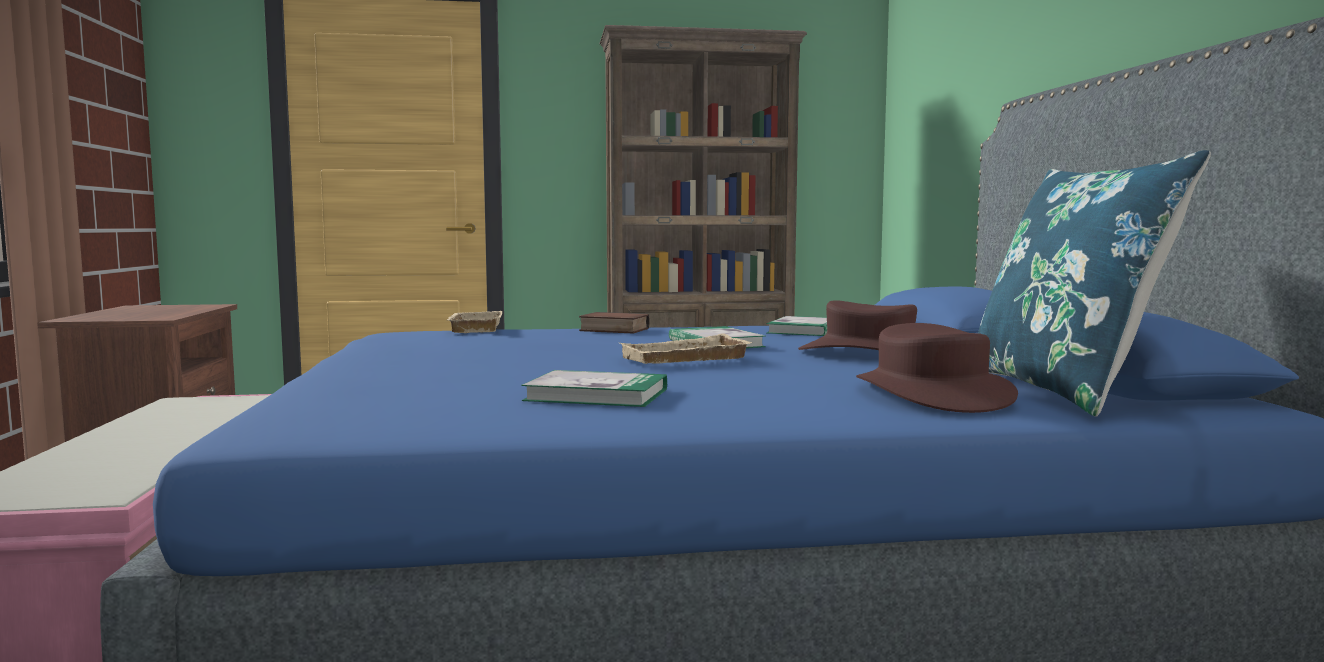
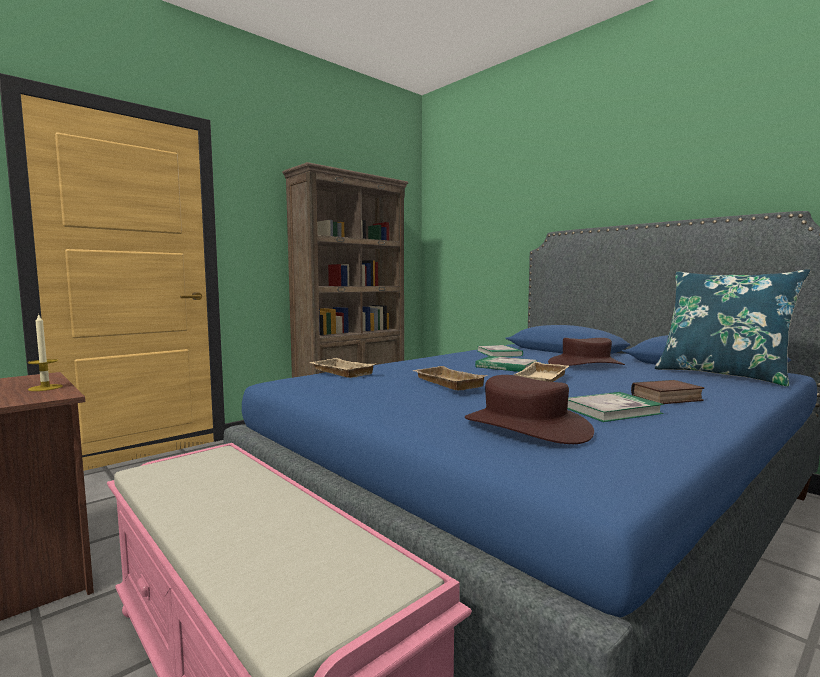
camera: 35 degrees left, 0 degrees up
(175, 312) = (45, 388): none -> candle
(528, 347) = (446, 383): none -> beige tray
(612, 330) = (413, 363): book -> book (667, 398)
(931, 394) = (704, 384): brown hat -> brown hat (525, 426)

